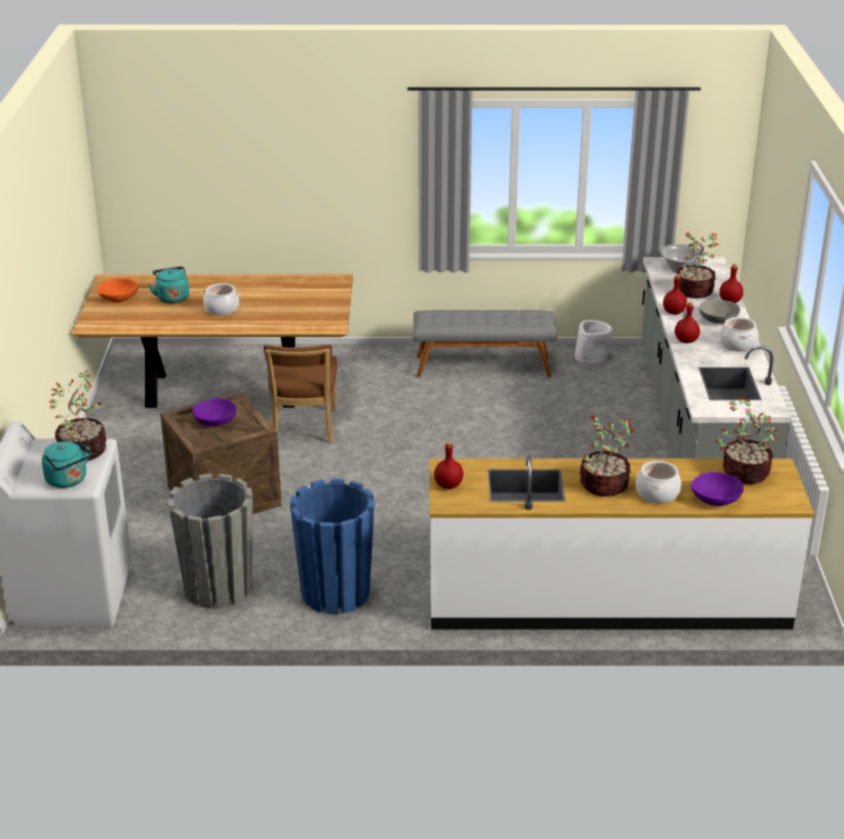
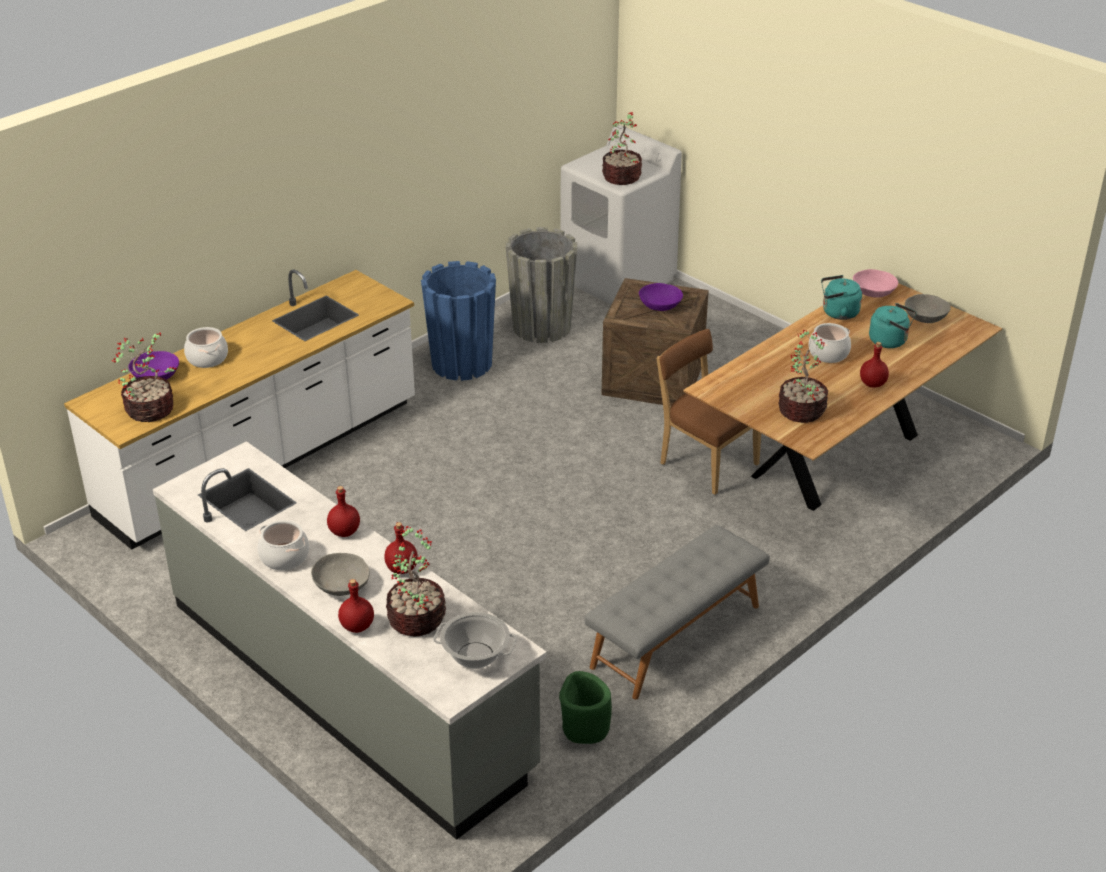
camera: 135 degrees right, 5 degrees up
(68, 480) = (591, 162): turquoise kettle -> turquoise kettle (838, 313)
(105, 324) = (873, 292): none -> pink bowl
(119, 298) = (925, 317): orange bowl -> grey bowl
(448, 485) = (371, 291): red bottle -> red bottle (873, 384)
(591, 358) = (584, 728): white planter -> green planter
(602, 486) = (256, 344): potted plant -> potted plant (801, 410)

